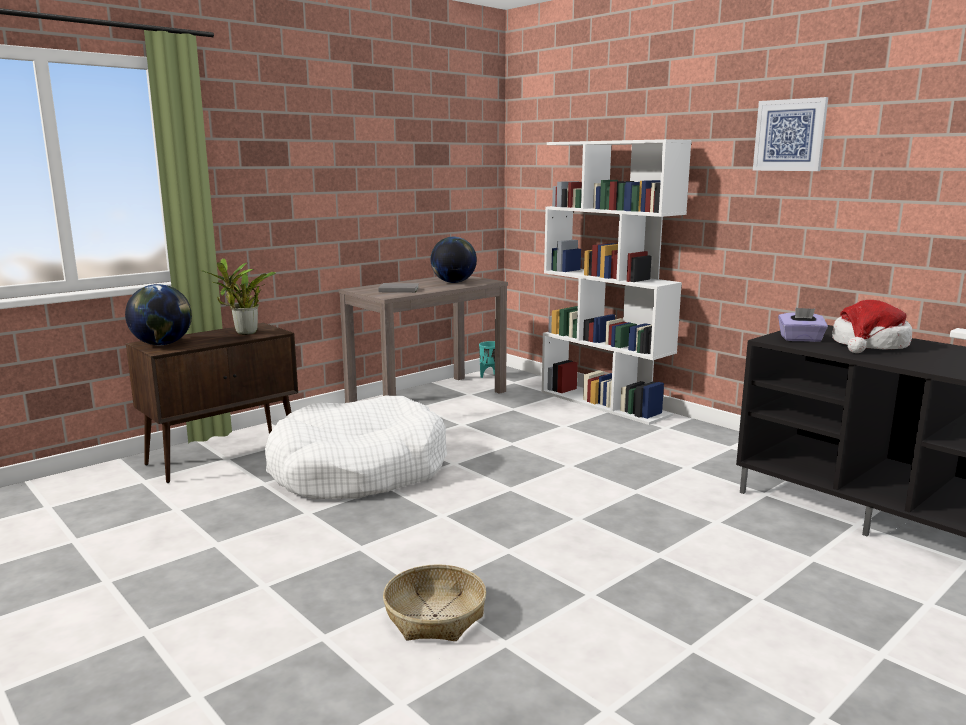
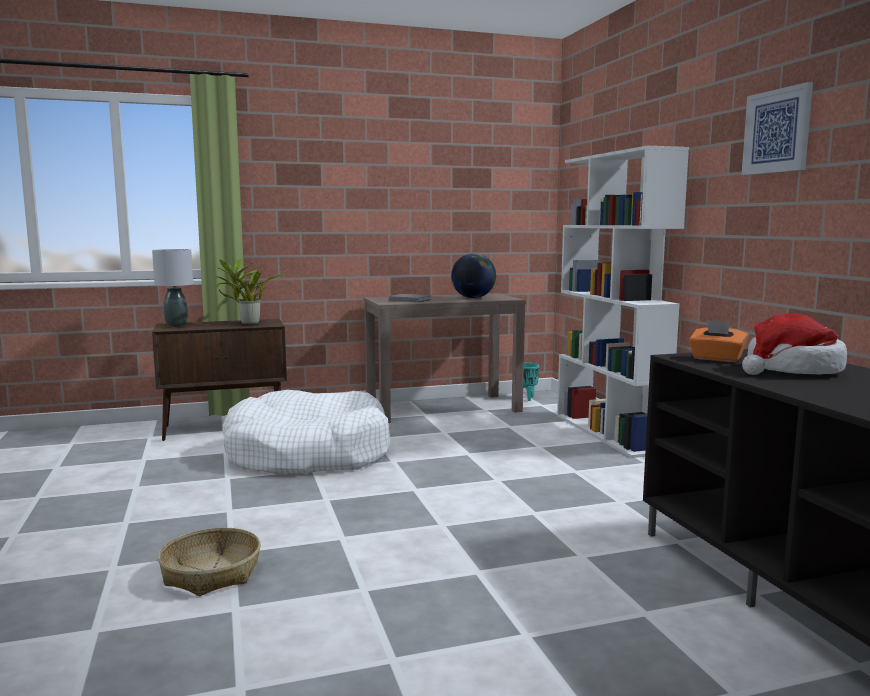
camera: 25 degrees right, 5 degrees down
(162, 344) = (177, 325): globe -> grey table lamp
(800, 339) = (716, 359): purple tissue box -> orange tissue box

